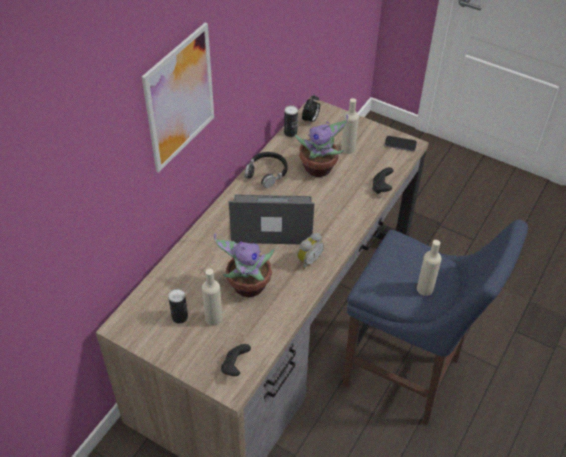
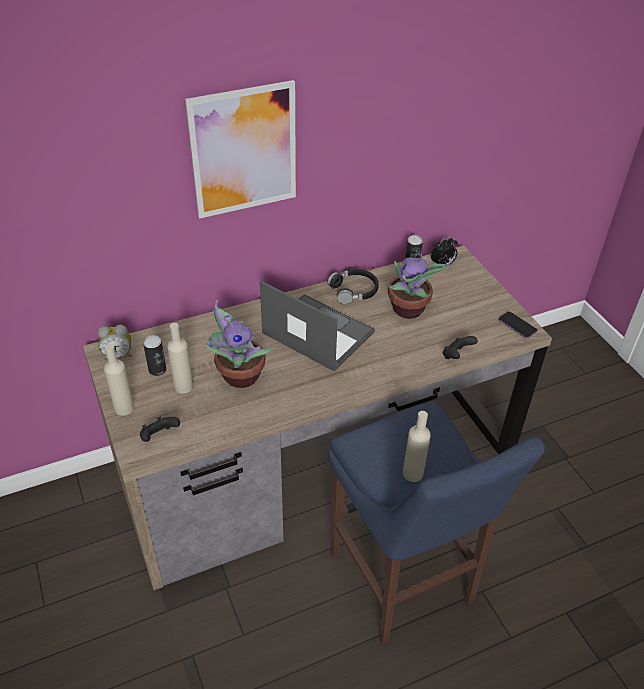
camera: 35 degrees right, 5 degrees down
(308, 260) = (317, 383): alarm clock -> alarm clock (118, 355)
(348, 149) = (456, 305): beige bottle -> beige bottle (124, 408)

